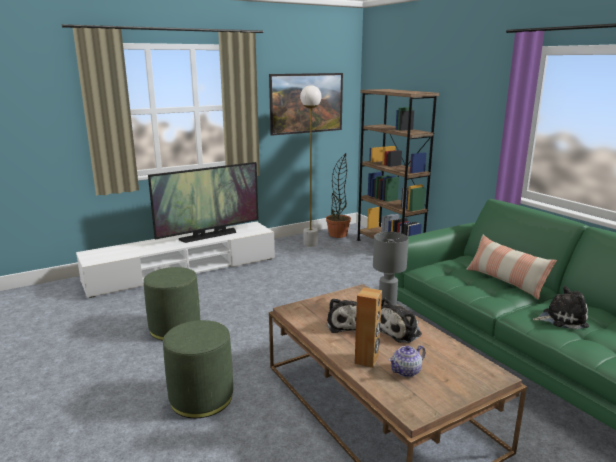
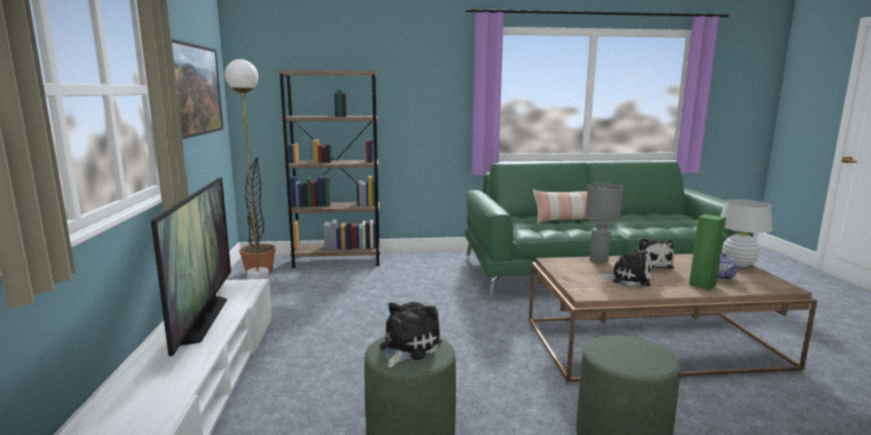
camera: 65 degrees left, 5 degrees down
(367, 360) = (702, 285): brown speaker -> green speaker
(474, 385) = (738, 264): none -> white table lamp
(561, 319) = (641, 224): plush toy -> plush toy (407, 347)

